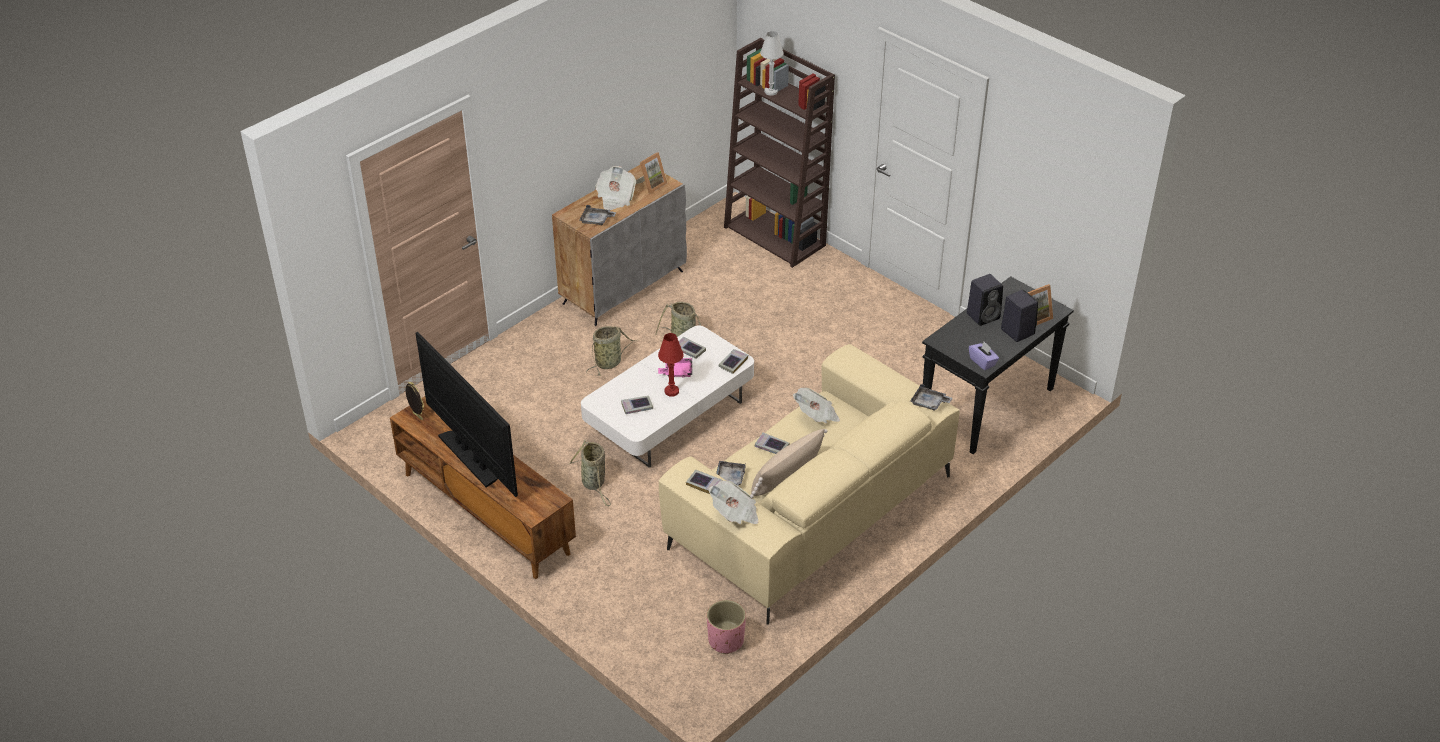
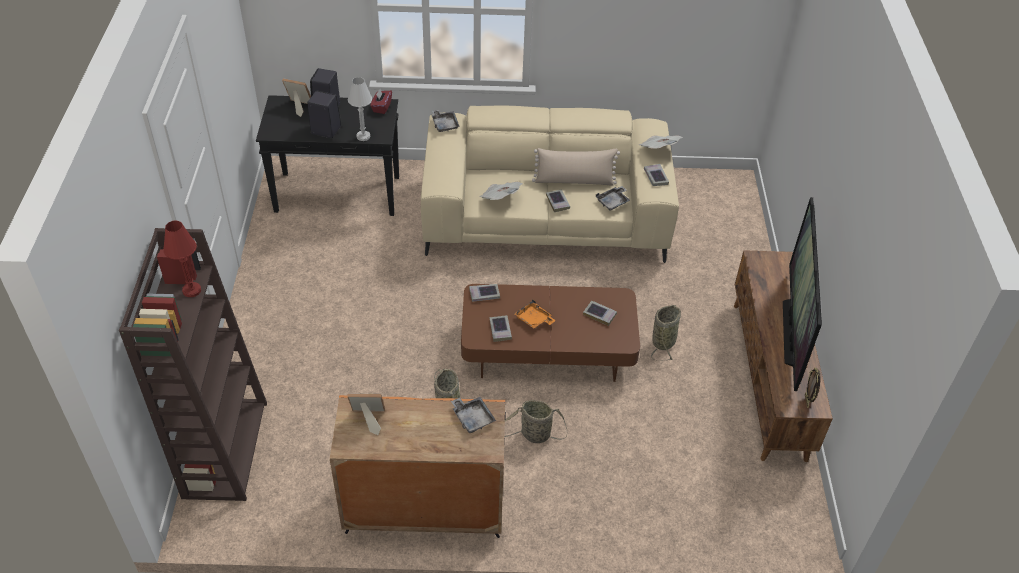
camera: 135 degrees left, 5 degrees up
(615, 198) = (421, 431): newspaper -> none
(623, 287) = (423, 508): grey cabinet -> orange cabinet
(669, 416) = (547, 349): white coffee table -> brown coffee table
(671, 391) = (559, 307): red table lamp -> red table lamp (192, 290)
(677, 371) = (534, 320): pink tray -> orange tray
(726, 641) = (690, 192): pink planter -> none
(771, 91) = (181, 320): white table lamp -> white table lamp (363, 136)
(982, 362) = (381, 107): purple tissue box -> red tissue box

